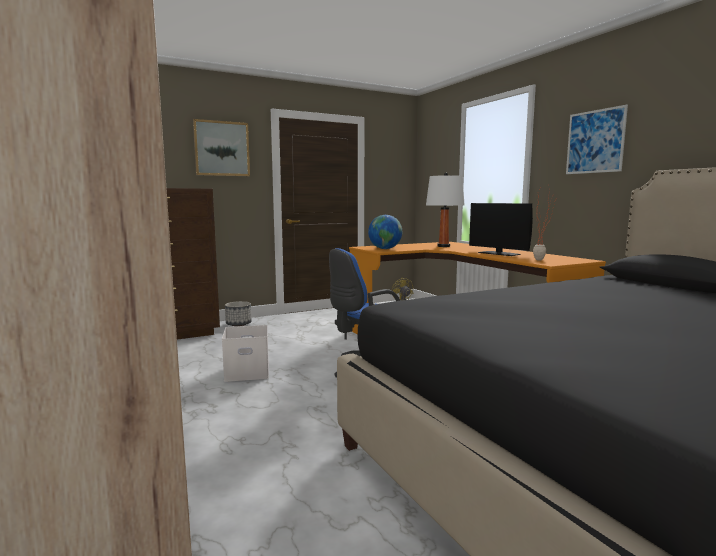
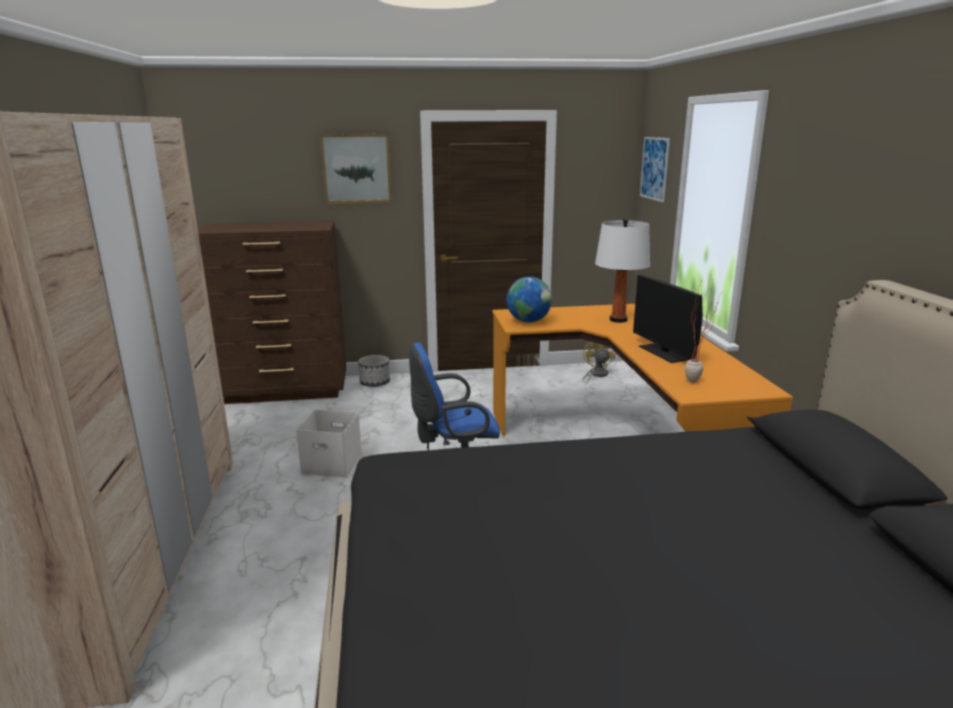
camera: 20 degrees right, 10 degrees up
(595, 141) = (821, 204): picture -> picture (654, 168)

